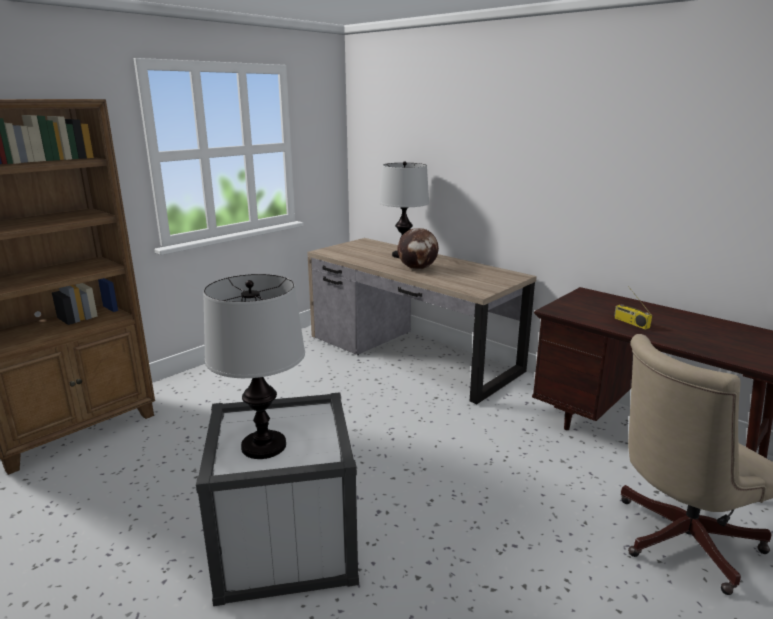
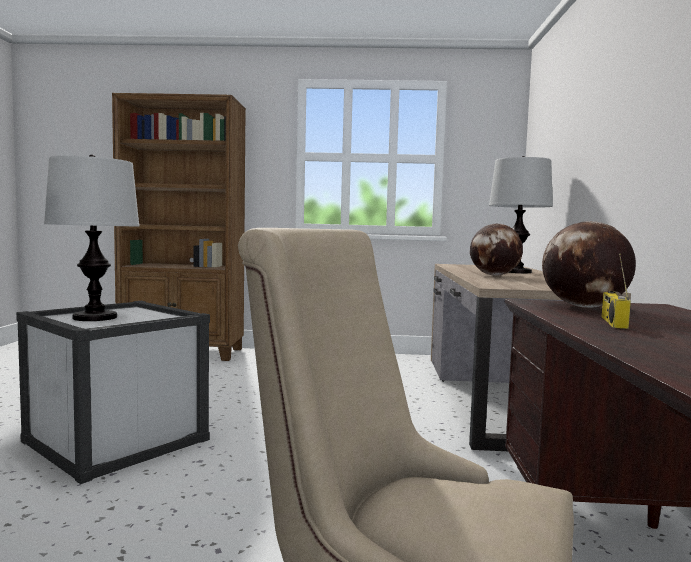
camera: 50 degrees right, 15 degrees down
(581, 308) = (584, 307): none -> globe

